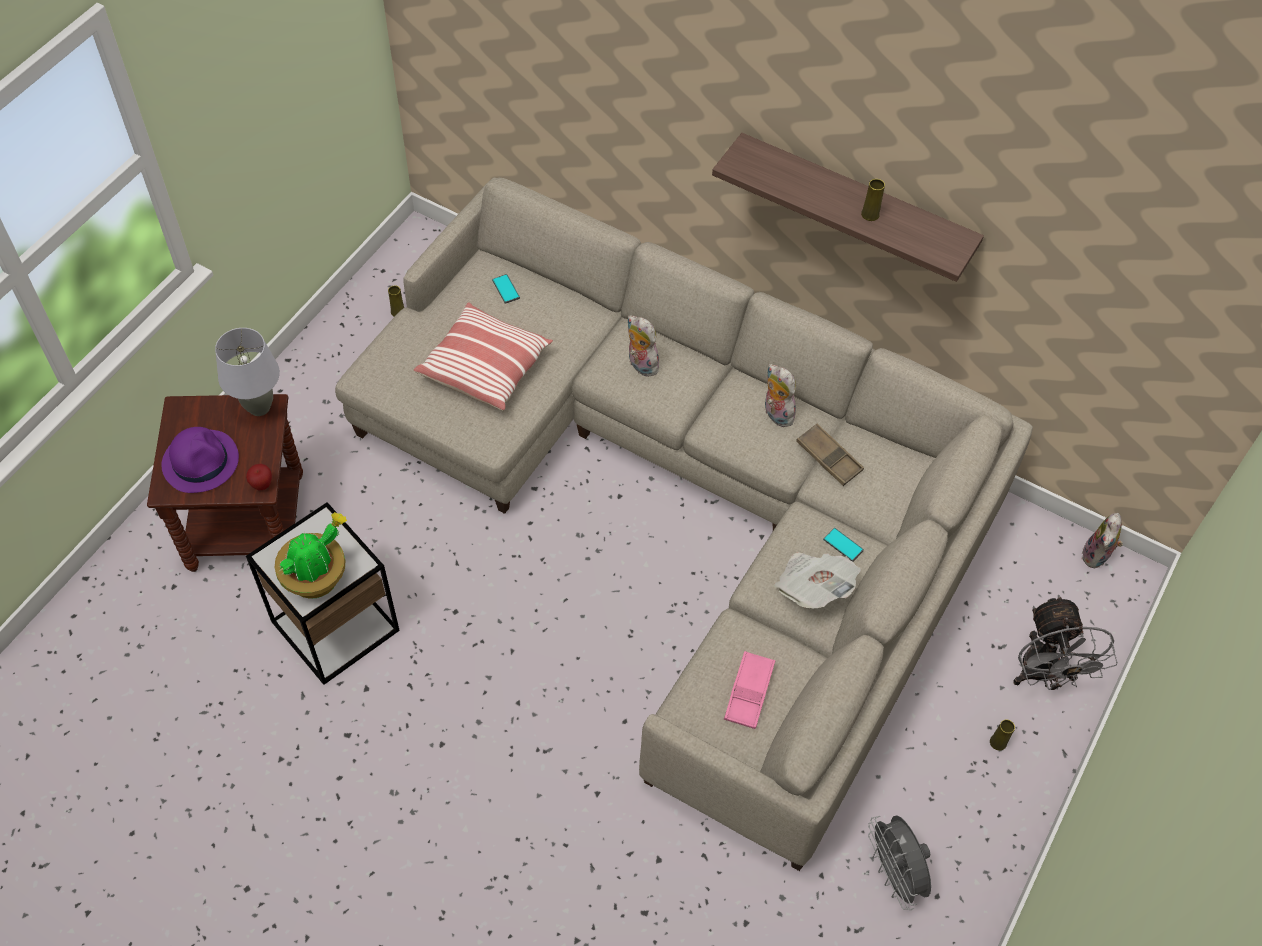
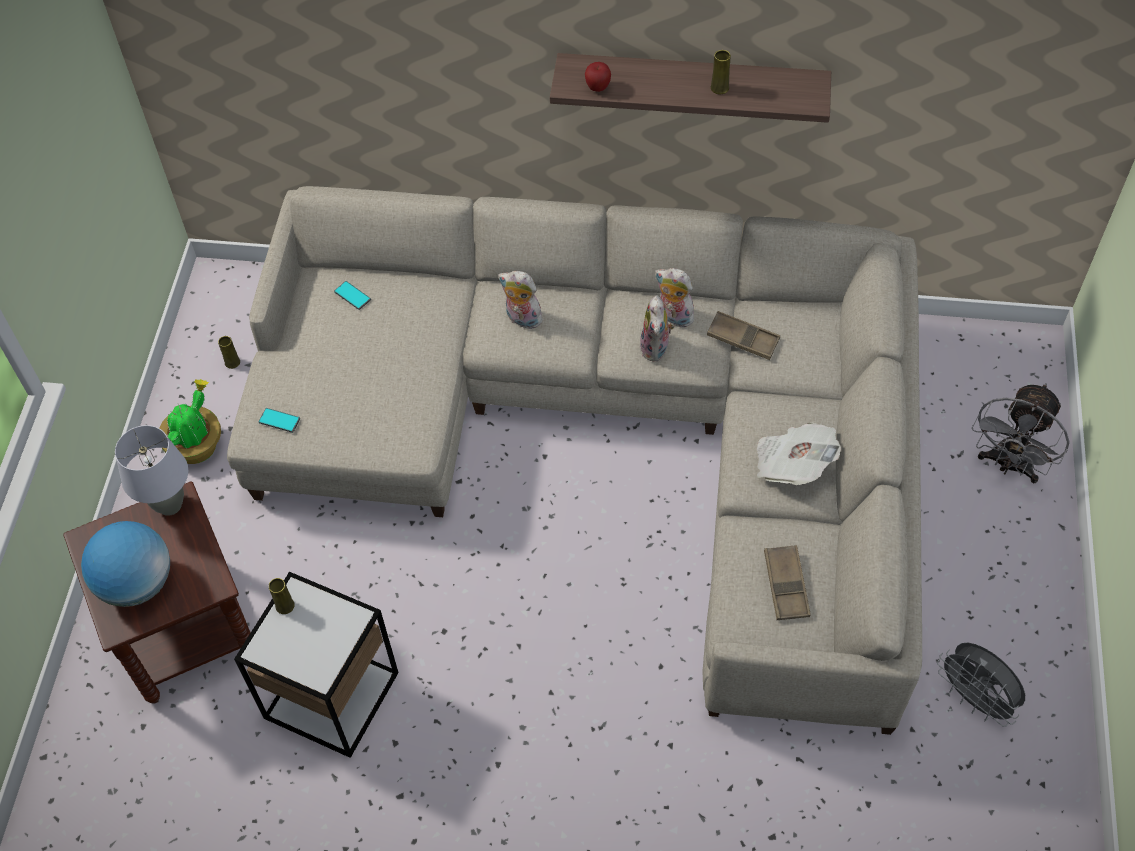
camera: 20 degrees left, 0 degrees up
(201, 461) = (137, 583): purple hat -> globe
(262, 485) = (215, 581): apple -> apple (598, 88)
(317, 577) = (319, 649): potted plant -> potted plant (197, 445)
(485, 367) = (372, 379): pillow -> none
(749, 692) = (786, 585): pink tray -> brown tray
(843, 545) = (798, 414): phone -> phone (279, 420)
(998, 742) = (1001, 541): yellow vase -> yellow vase (285, 605)
(1043, 676) = (1008, 465): grey fan -> grey fan turned 60 degrees clockwise
(1097, 557) = (999, 340): plush toy -> plush toy (656, 348)

